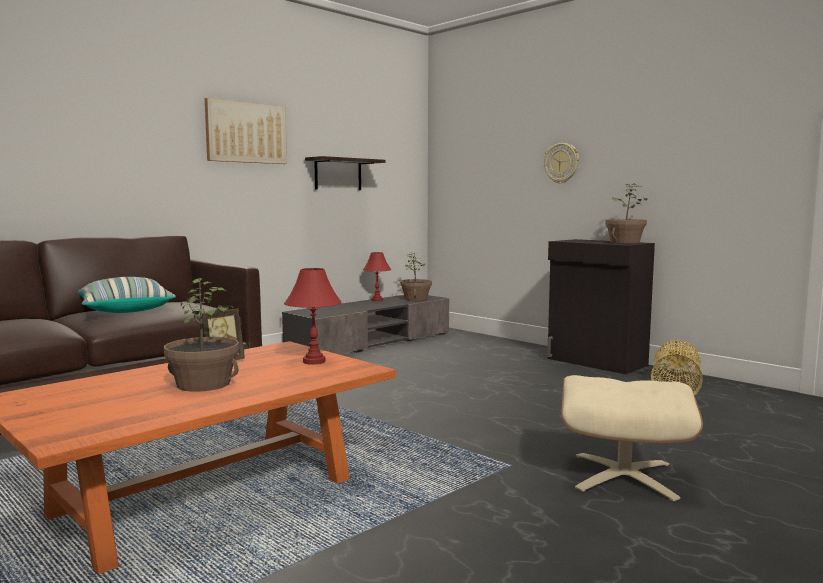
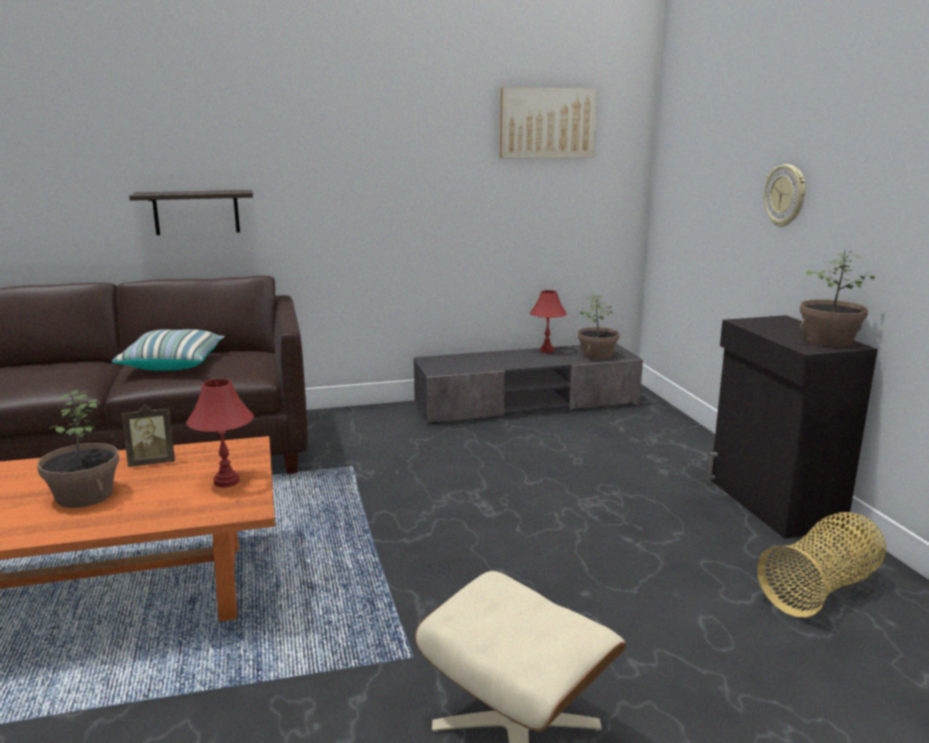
camera: 30 degrees right, 10 degrees up
(246, 132) = (370, 147): picture -> picture (547, 123)
(338, 174) = (501, 190): shelf -> shelf (196, 212)

